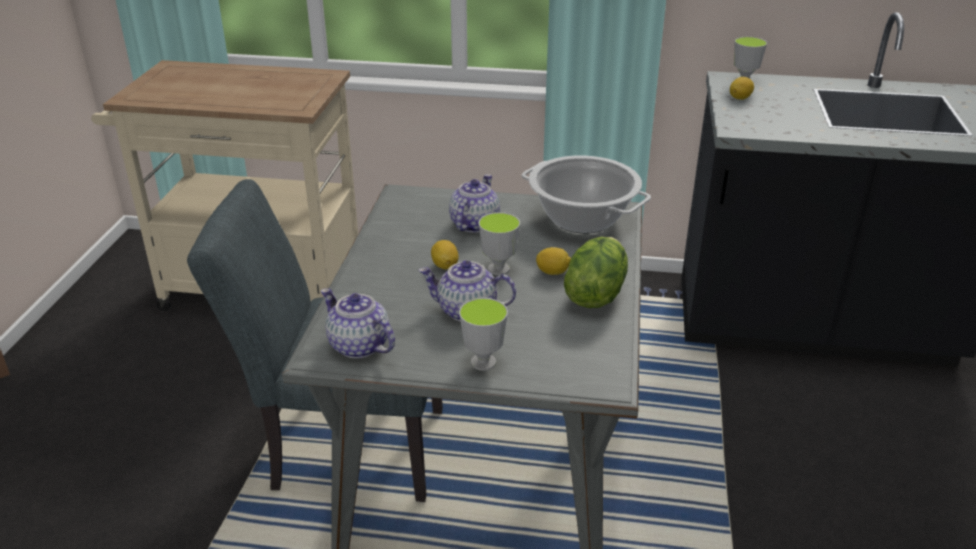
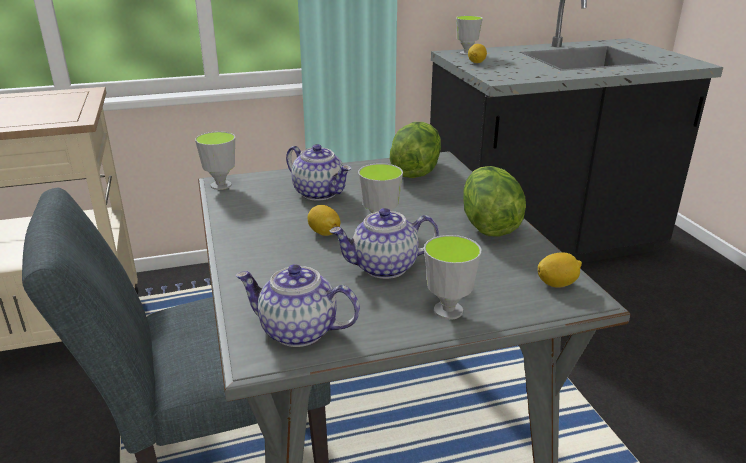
camera: 25 degrees left, 5 degrees down
(396, 196) = (221, 185): none -> cup
(474, 224) = (320, 193): teapot -> teapot turned 135 degrees clockwise
(553, 272) = (432, 216): lemon -> lemon (557, 284)
(581, 219) = (414, 171): cooking pot -> lettuce

